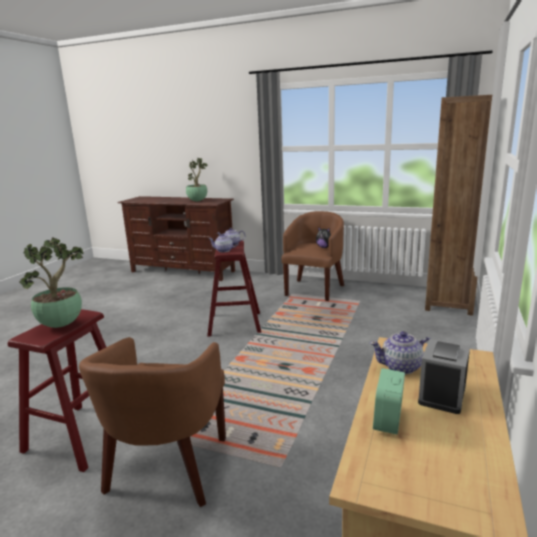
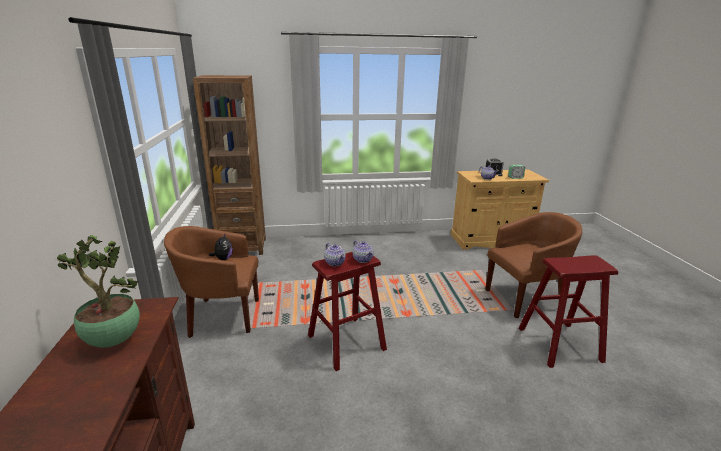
camera: 120 degrees left, 5 degrees up
(62, 325) = (576, 262): potted plant -> none

